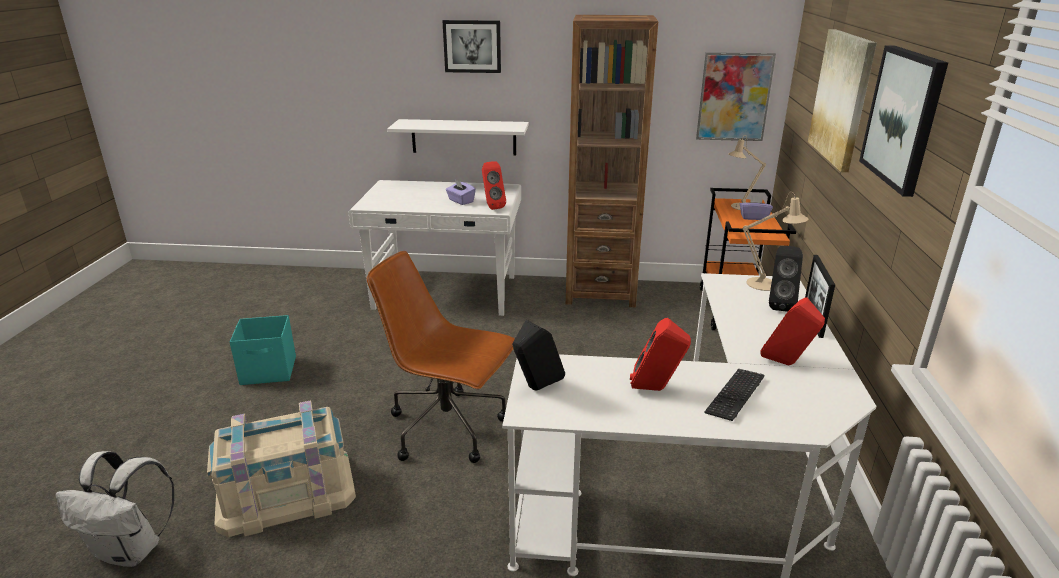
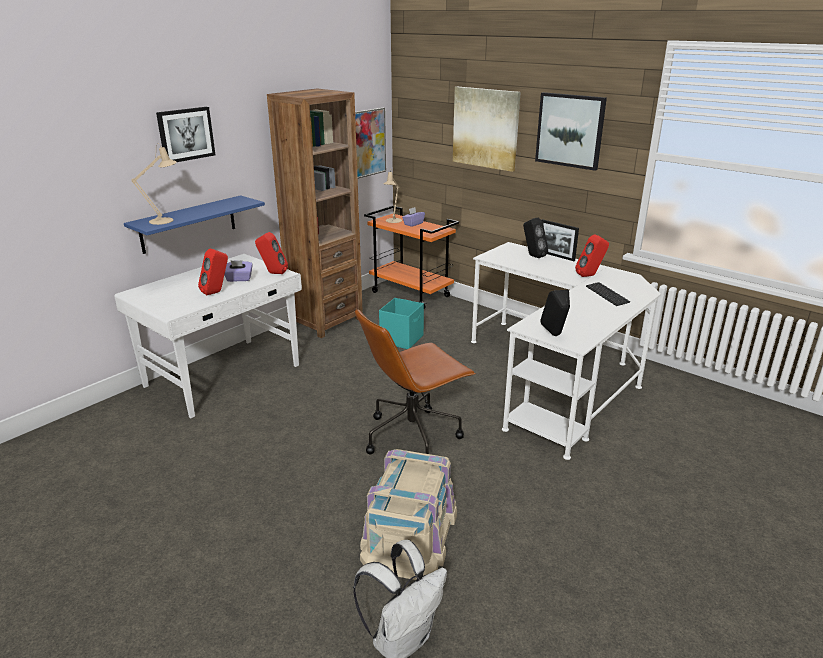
camera: 55 degrees left, 0 degrees up
(269, 371) = (215, 501): turquoise storage box -> turquoise storage box (402, 339)
(463, 137) = (188, 224): white shelf -> blue shelf
(656, 389) = (585, 308): red speaker -> red speaker (217, 292)
(767, 284) = (507, 250): beige table lamp -> beige table lamp (165, 220)

